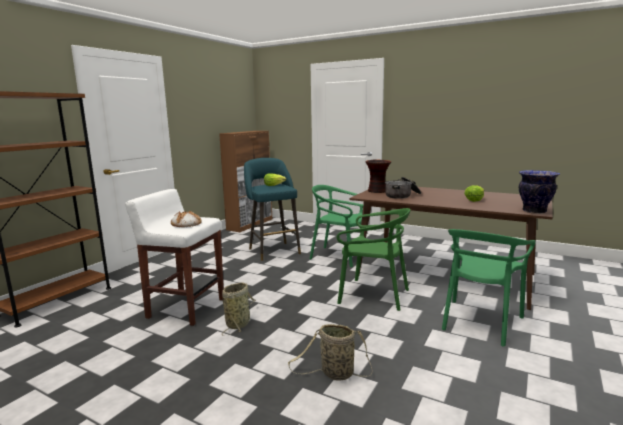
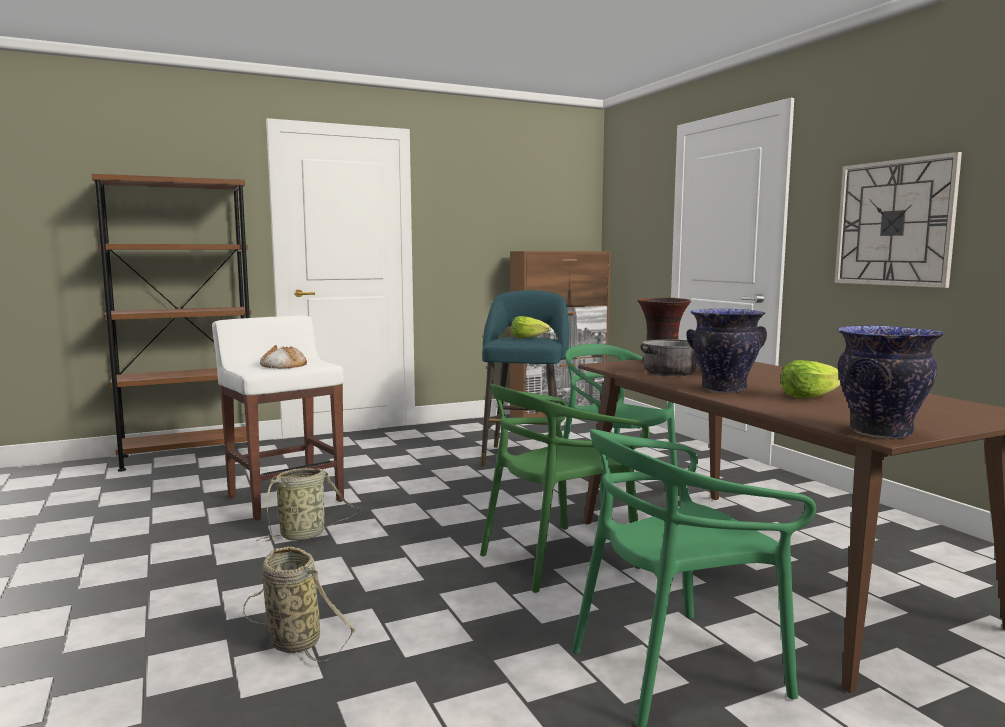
camera: 35 degrees right, 5 degrees down
(373, 295) = (557, 558): green chair -> green chair turned 90 degrees clockwise
(440, 119) = (894, 223): none -> wall clock
(441, 201) = (723, 389): none -> vase

